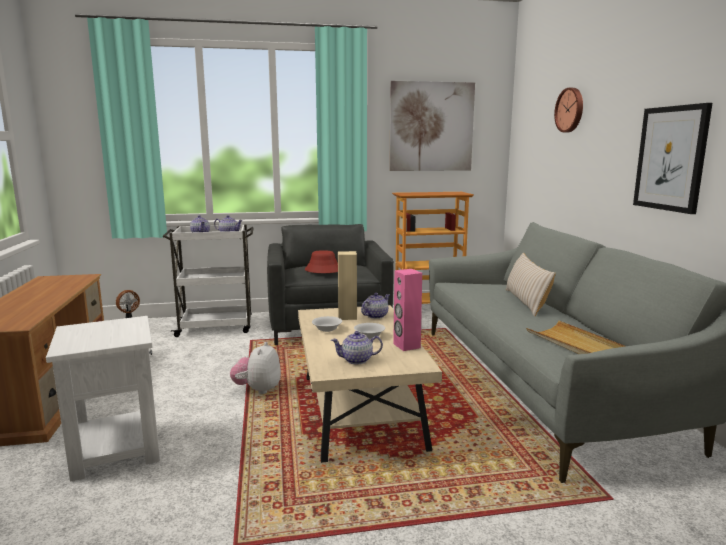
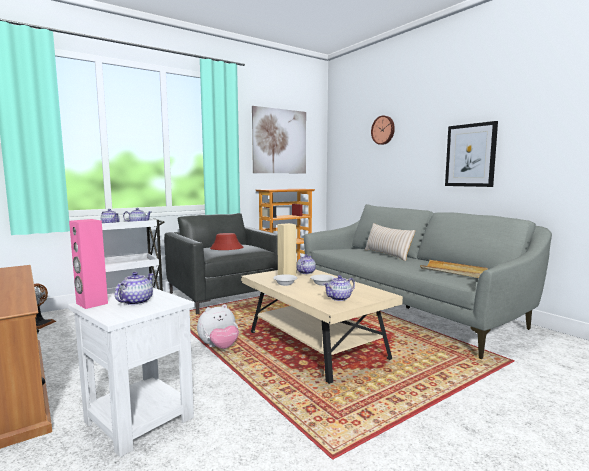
camera: 25 degrees left, 5 degrees down
(106, 333) = (136, 302): none -> teapot
(258, 390) = (219, 347): plush toy -> plush toy turned 105 degrees counterclockwise
(406, 346) = (356, 286): pink speaker -> pink speaker (91, 303)

